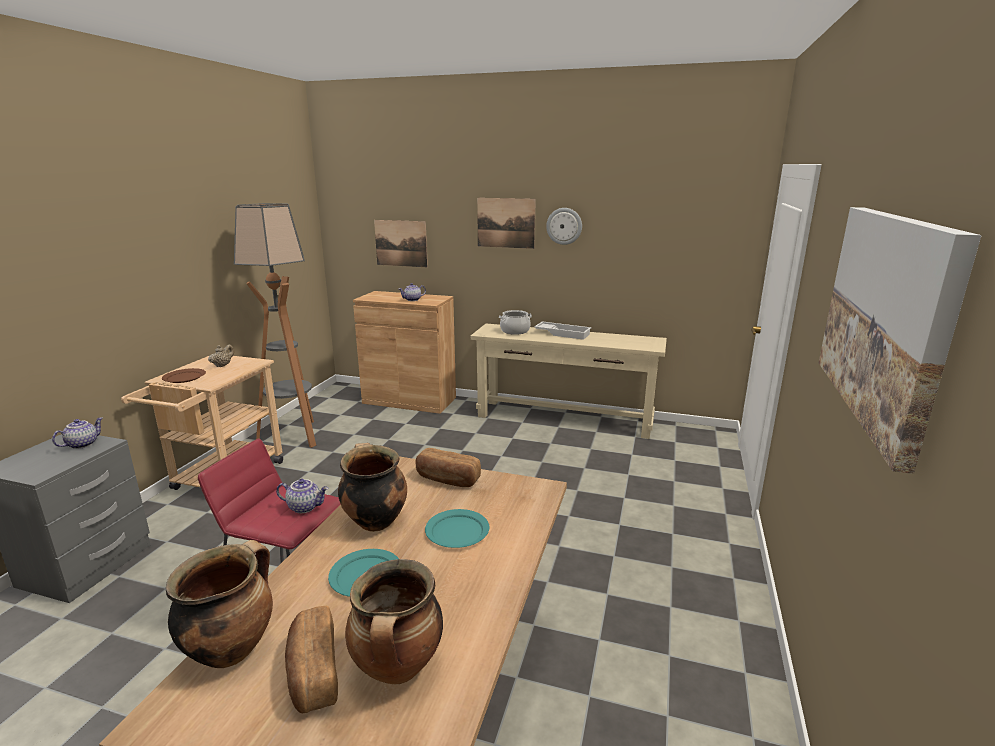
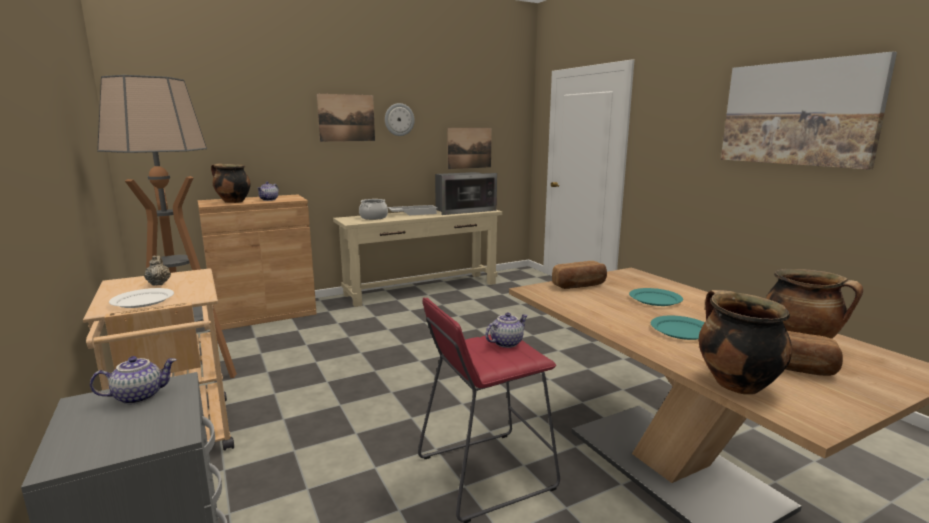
camera: 45 degrees left, 5 degrees down
(82, 444) = (139, 396): teapot -> teapot turned 75 degrees clockwise
(184, 377) = (143, 300): brown plate -> white plate
(374, 520) = (607, 313): cooking pot -> cooking pot (232, 202)
(401, 243) = (228, 143): picture -> picture (469, 148)
(624, 340) = (463, 210): none -> microwave

